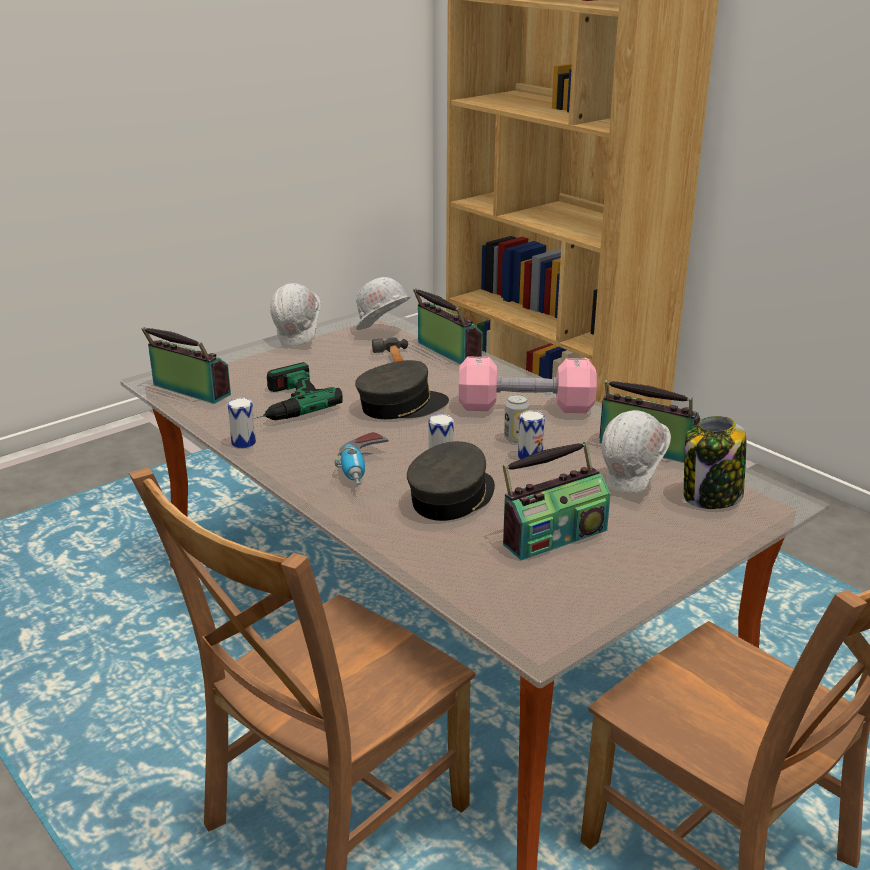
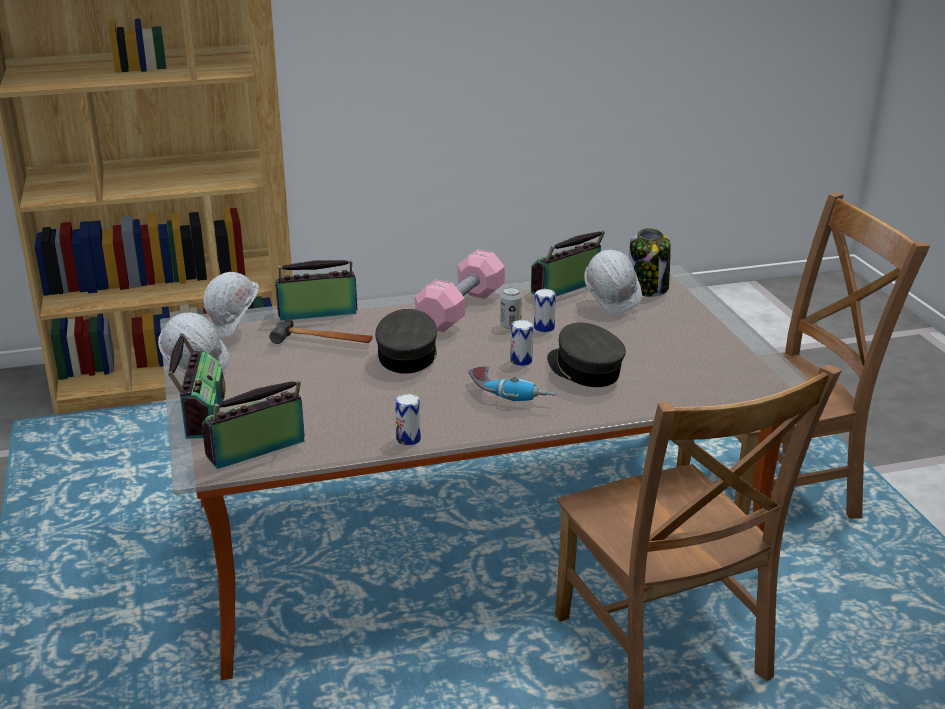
camera: 65 degrees left, 0 degrees up
(281, 404) = (344, 408): power drill -> none
(553, 536) = (663, 348): radio -> radio (201, 415)

